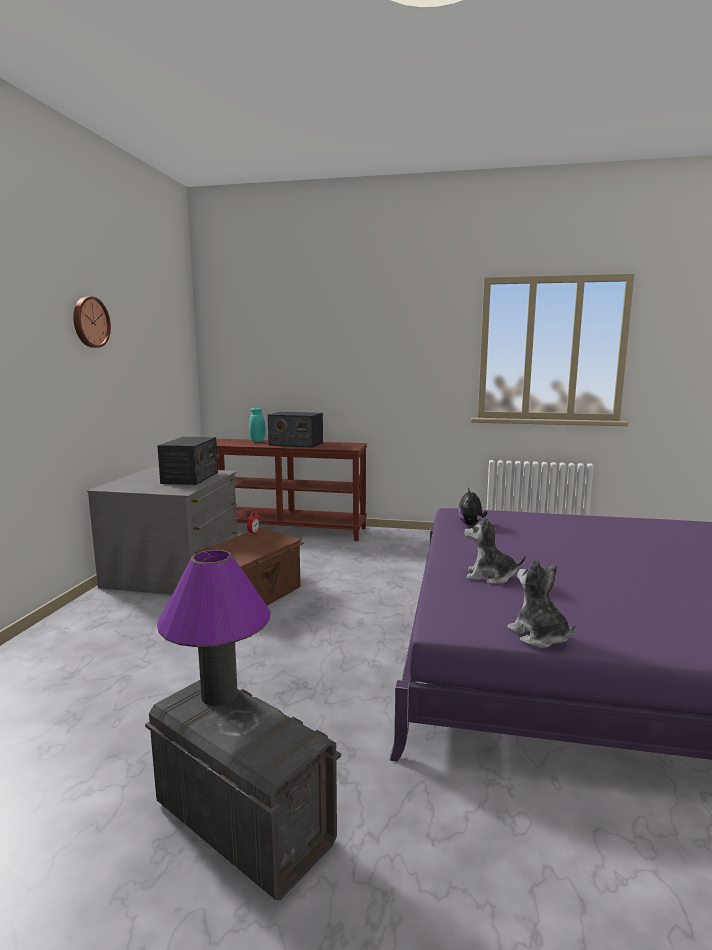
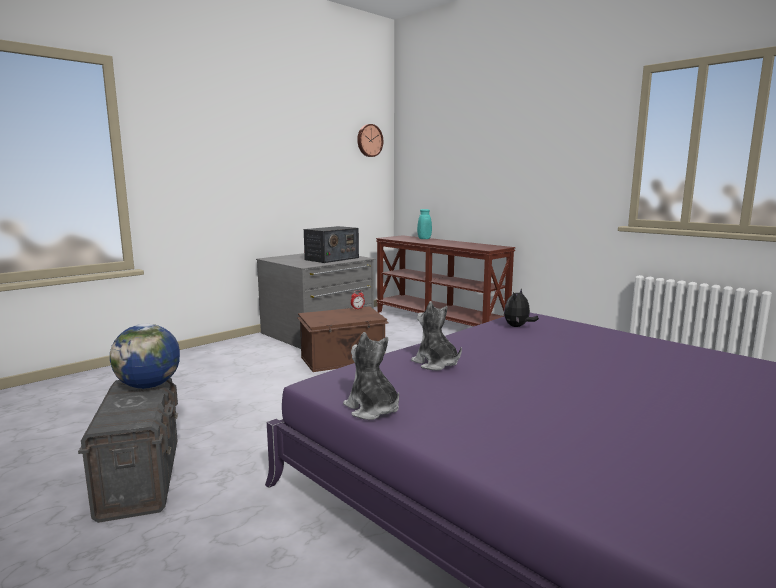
camera: 35 degrees right, 0 degrees up
(90, 322) = (272, 134): wall clock -> wall clock (369, 140)
(219, 695) = (149, 386): purple table lamp -> globe
(295, 444) = (449, 243): radio -> none
(539, 636) = (372, 409): plush toy -> plush toy turned 45 degrees counterclockwise

